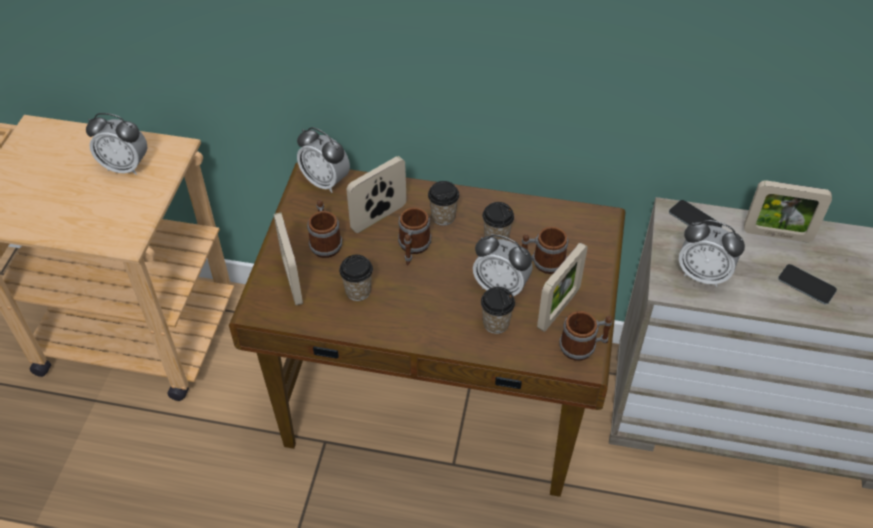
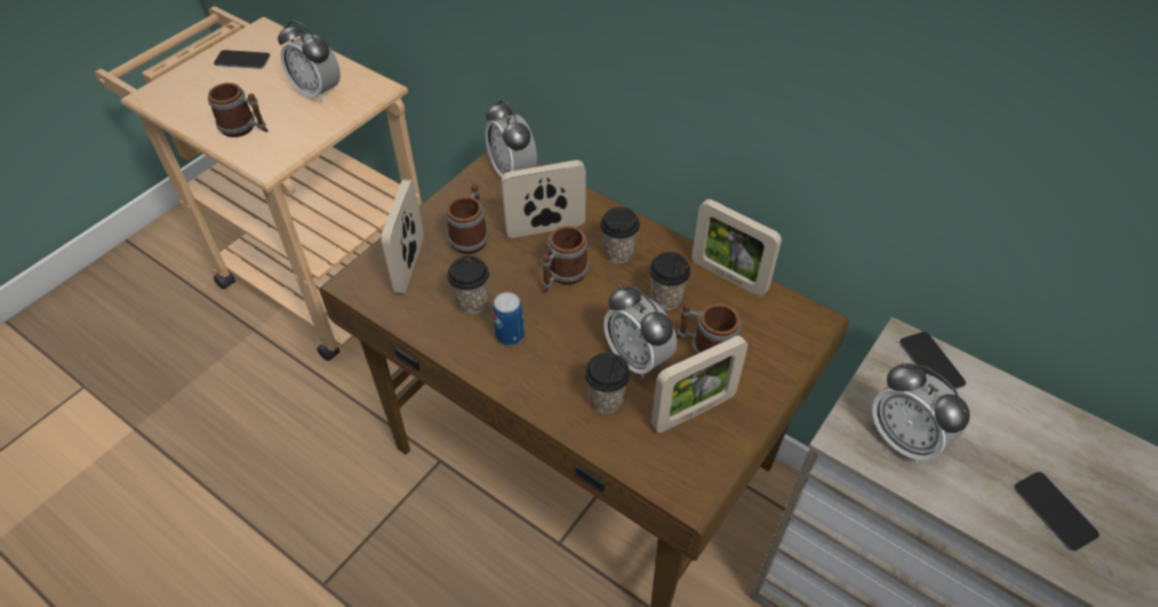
camera: 25 degrees right, 0 degrees up
(35, 159) = (242, 60): none -> phone
(401, 305) = (510, 335): none -> can
(583, 346) = (698, 471): mug -> mug (244, 128)
(777, 235) = (1042, 425): picture frame -> picture frame (728, 277)

